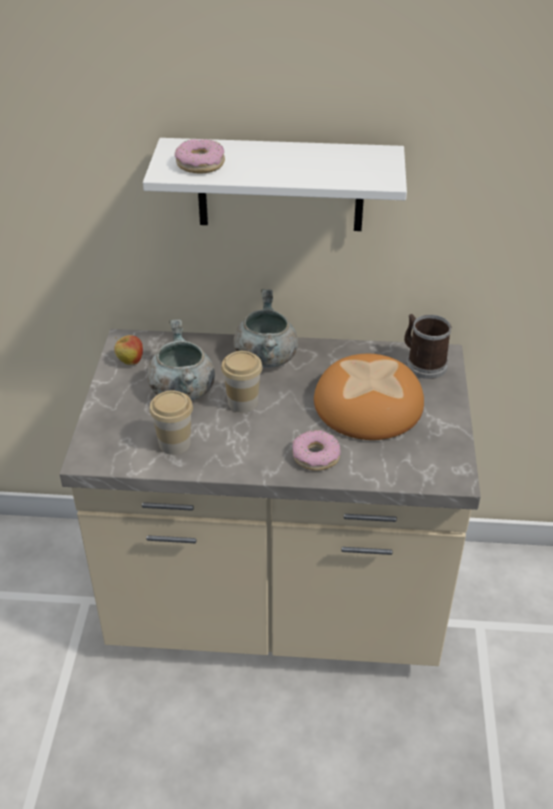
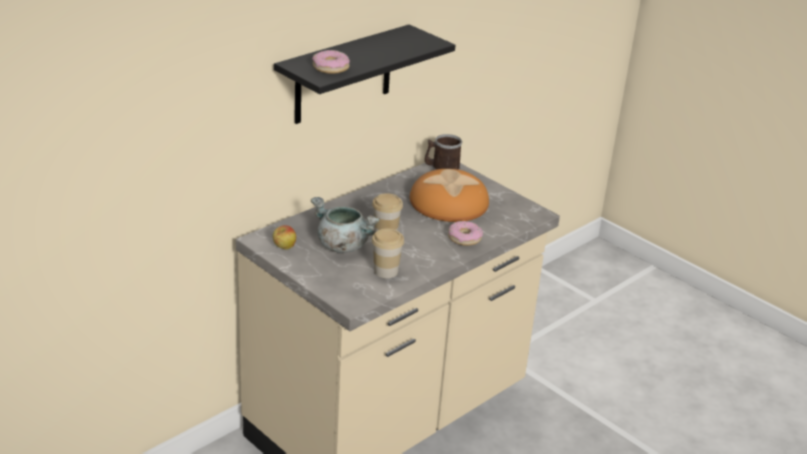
camera: 50 degrees left, 10 degrees down
(265, 357) = (357, 207): grey cooking pot -> none
(280, 185) = (343, 75): white shelf -> black shelf

